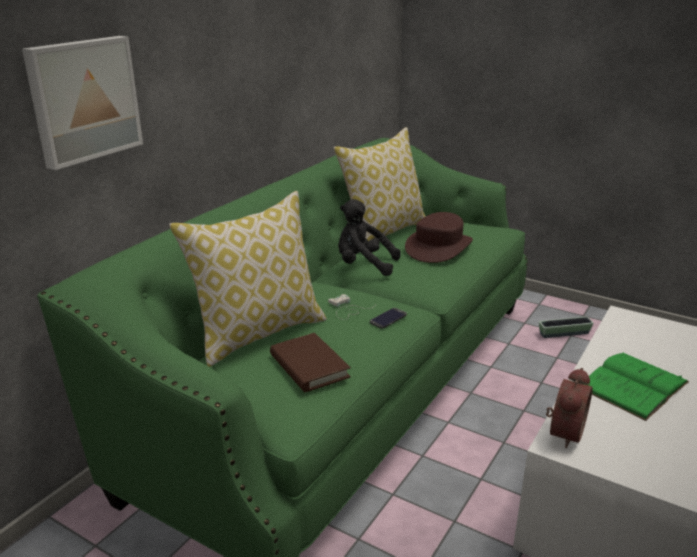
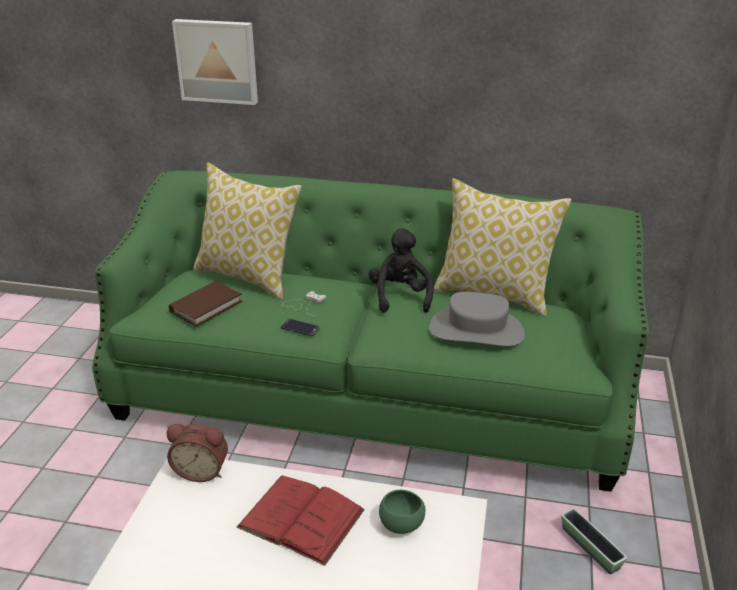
camera: 70 degrees right, 5 degrees up
(438, 247) = (476, 330): brown hat -> grey hat
(633, 385) = (301, 518): green book -> red book
(639, 342) = (401, 525): none -> green bowl

